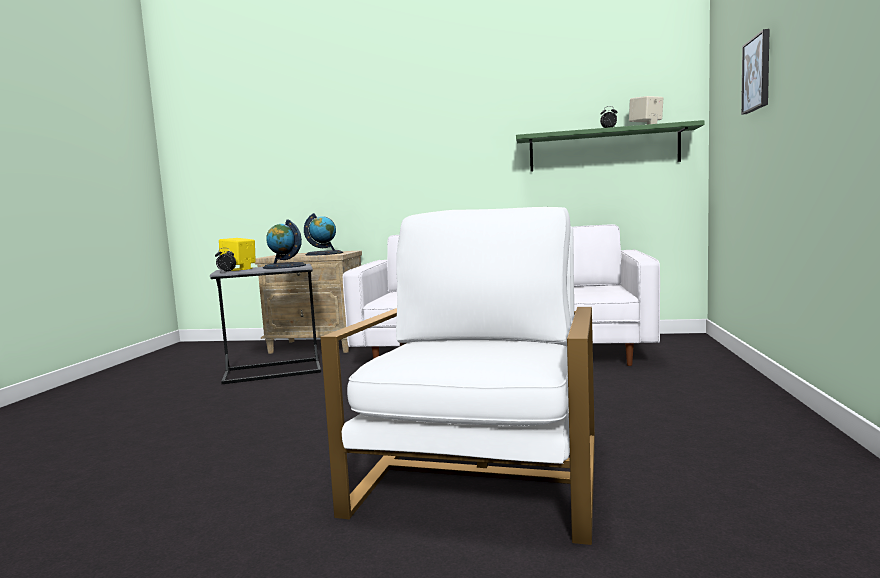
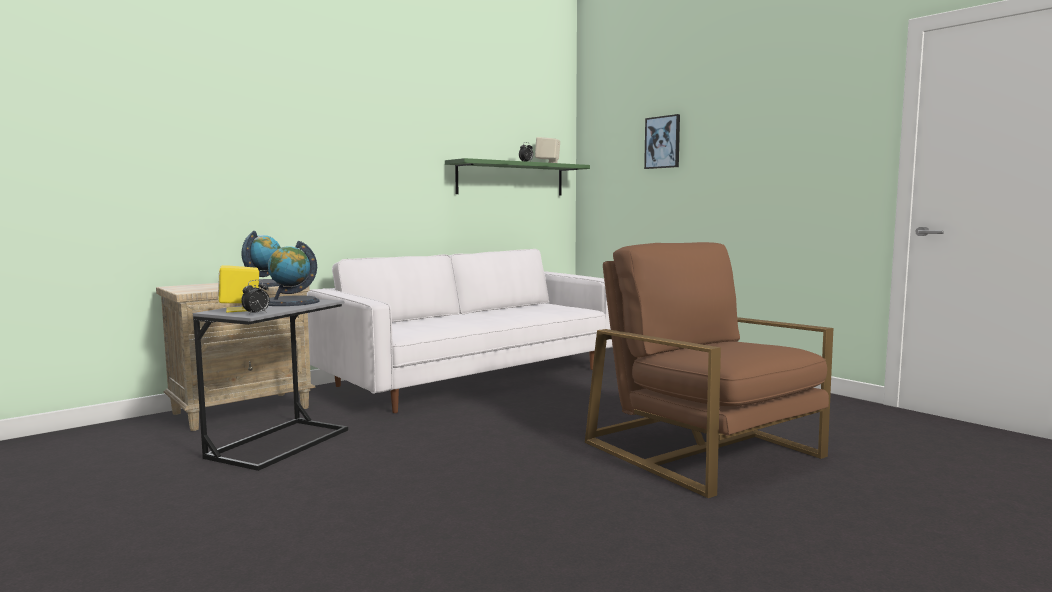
camera: 50 degrees left, 0 degrees up
(481, 475) = (705, 449): white armchair -> brown armchair

